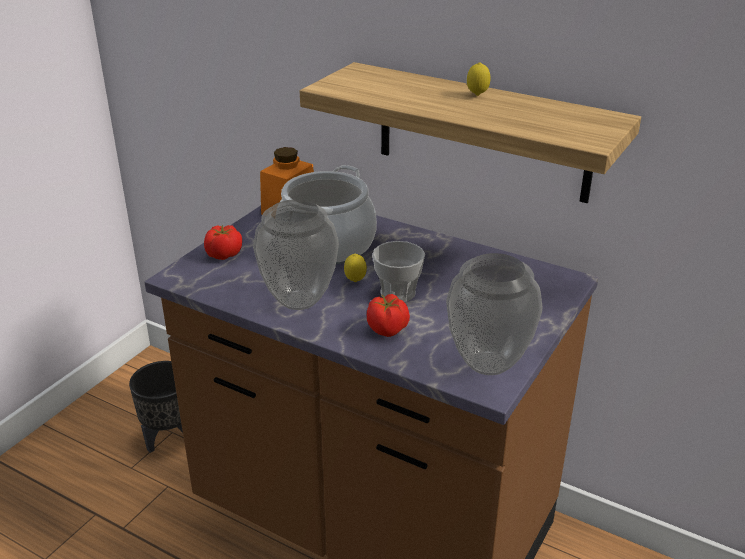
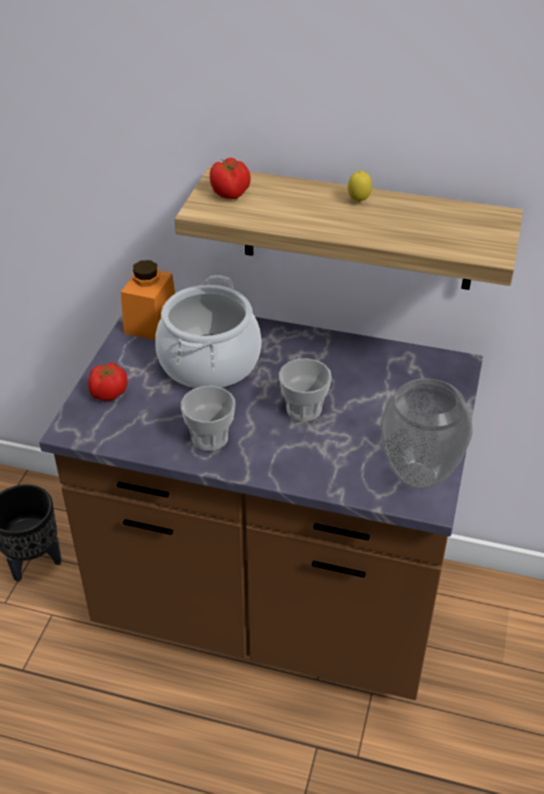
camera: 15 degrees left, 10 degrees up
(297, 301) = (210, 438): vase -> cup
(355, 281) = (257, 403): lemon -> none
(388, 330) = (311, 455): tomato -> tomato (230, 194)

